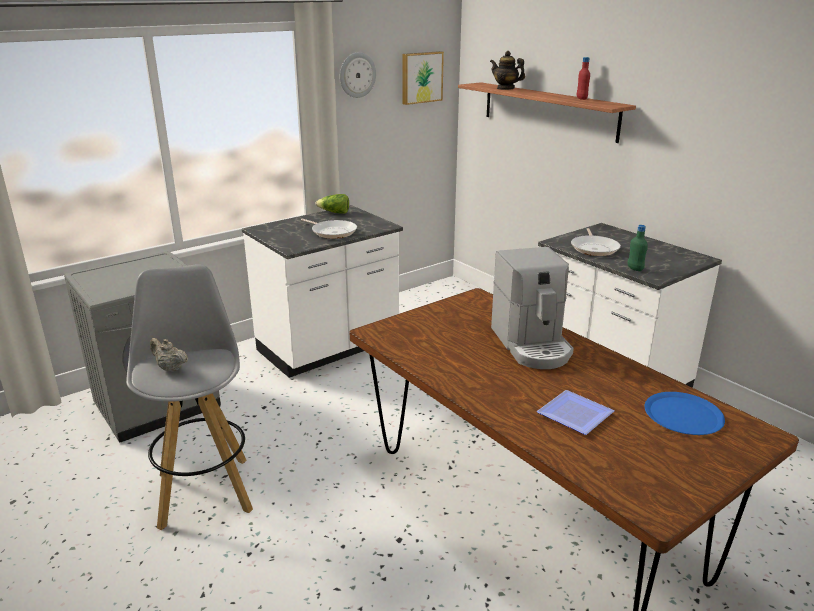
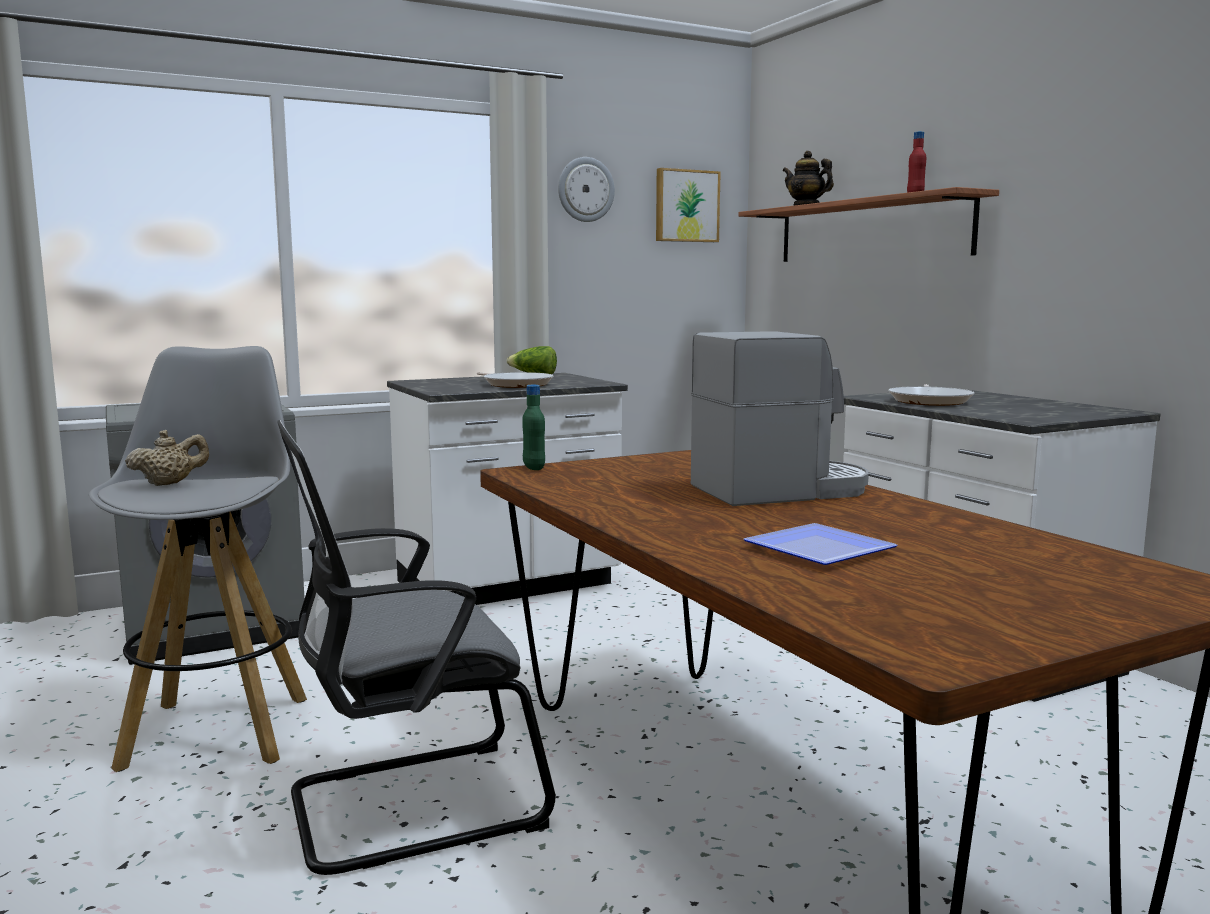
camera: 10 degrees right, 15 degrees down
(170, 368) = (170, 484): beige teapot -> beige teapot turned 105 degrees clockwise
(340, 534) = (407, 806): none -> chair
(532, 344) = (781, 490): coffee machine -> coffee machine turned 105 degrees counterclockwise
(635, 269) = (993, 414): green bottle -> green bottle (534, 468)
(683, 415) = (1040, 560): blue plate -> none

